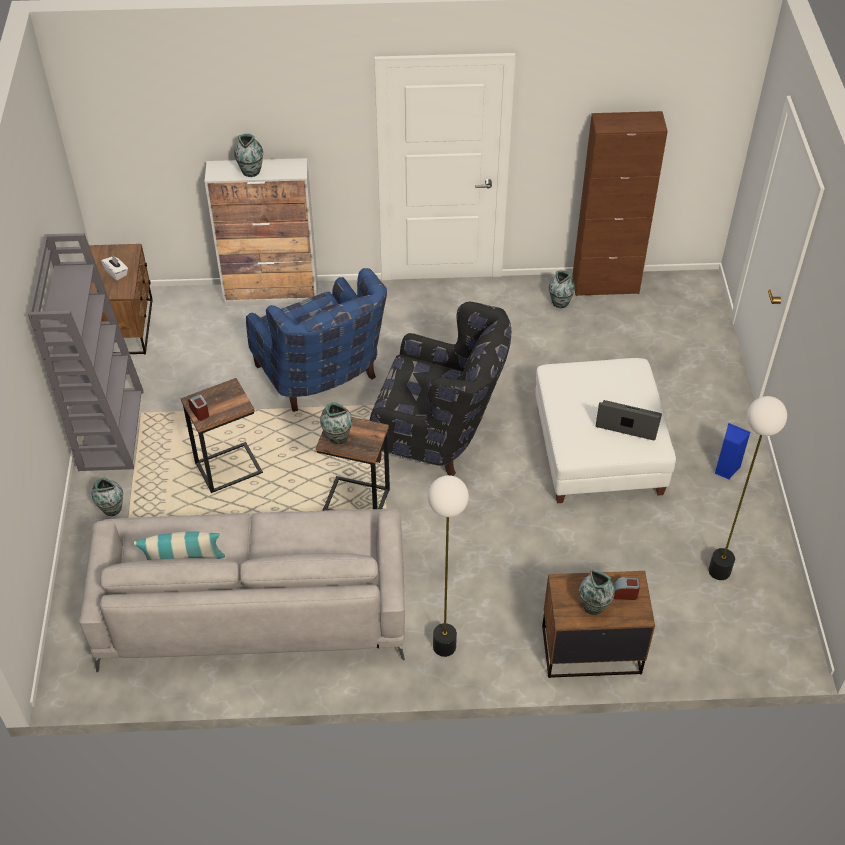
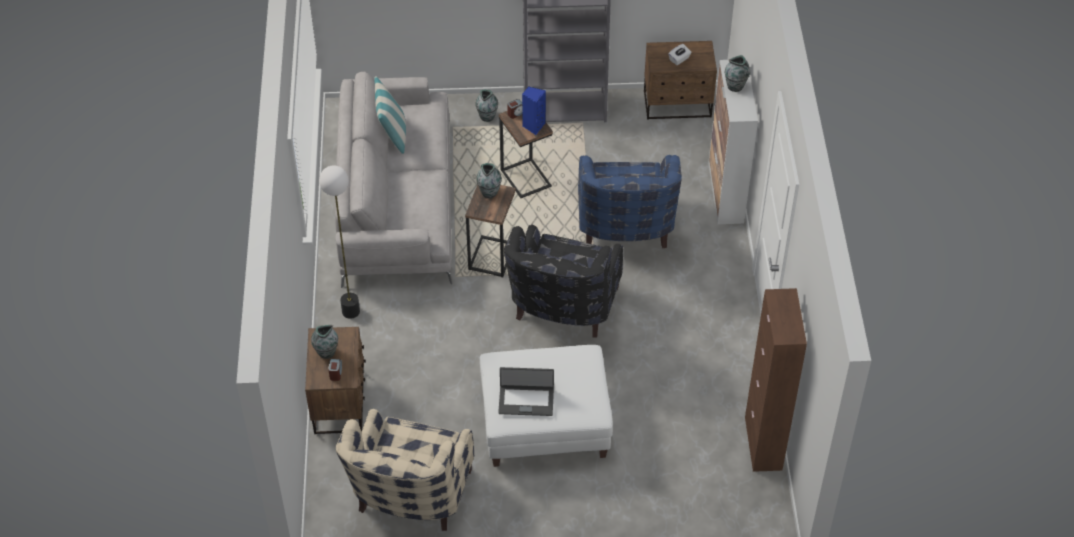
camera: 90 degrees right, 0 degrees up
(322, 378) = (625, 231): blue armchair -> blue armchair turned 60 degrees counterclockwise
(560, 302) = (734, 404): vase -> none
(628, 422) = (526, 401): laptop -> laptop turned 75 degrees clockwise
(719, 571) = (409, 499): floor lamp -> beige armchair
(725, 469) = (523, 518): blue speaker -> blue speaker (533, 126)

